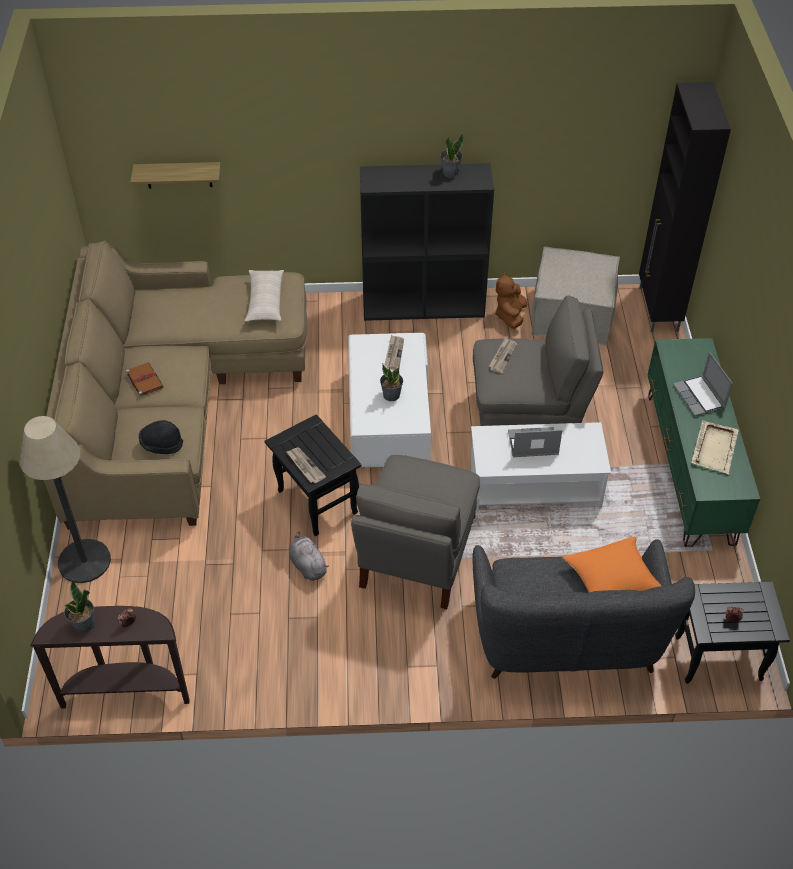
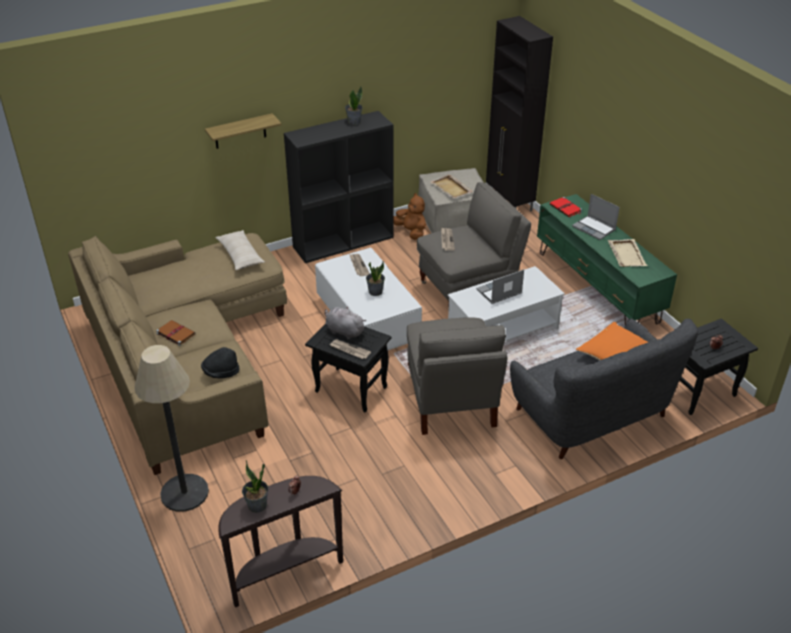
camera: 25 degrees left, 10 degrees down
(178, 175) = (139, 171): shelf -> shelf (240, 131)
(307, 565) = (372, 433): grey plush toy -> grey plush toy (343, 331)
(510, 316) = (411, 232): brown plush toy -> brown plush toy turned 150 degrees clockwise
(569, 279) = (451, 188): none -> beige tray
(683, 356) = (566, 208): none -> red book

